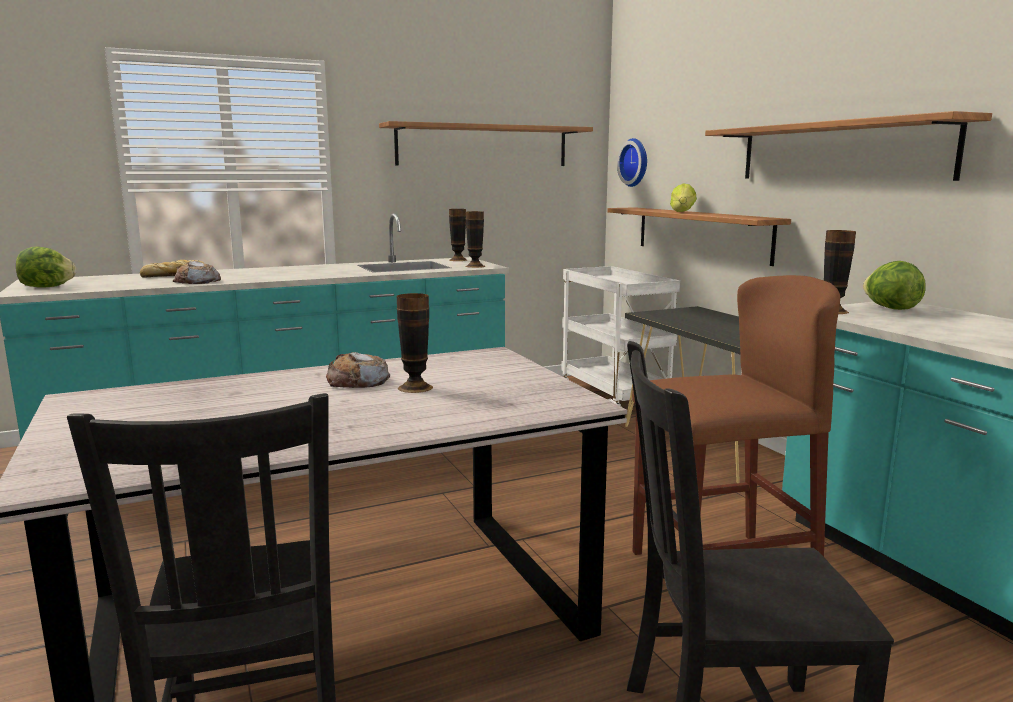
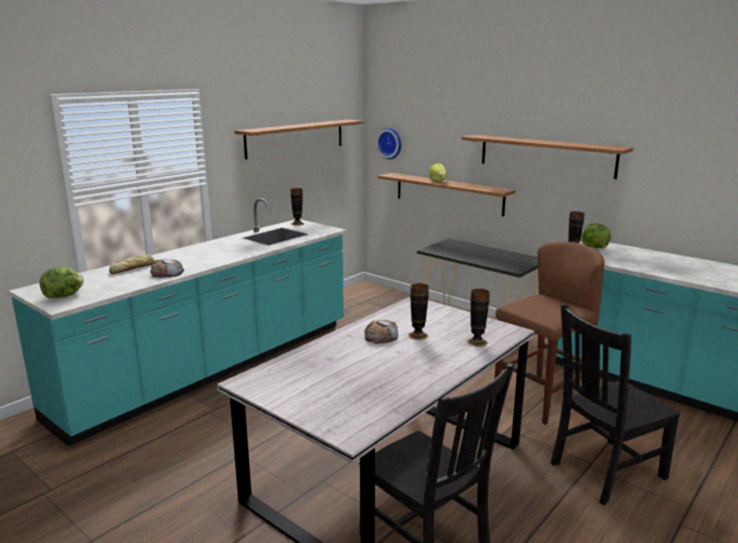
camera: 25 degrees left, 5 degrees up
(475, 266) = (322, 230): vase -> vase (477, 342)
(615, 397) = (392, 299): white cart -> none

